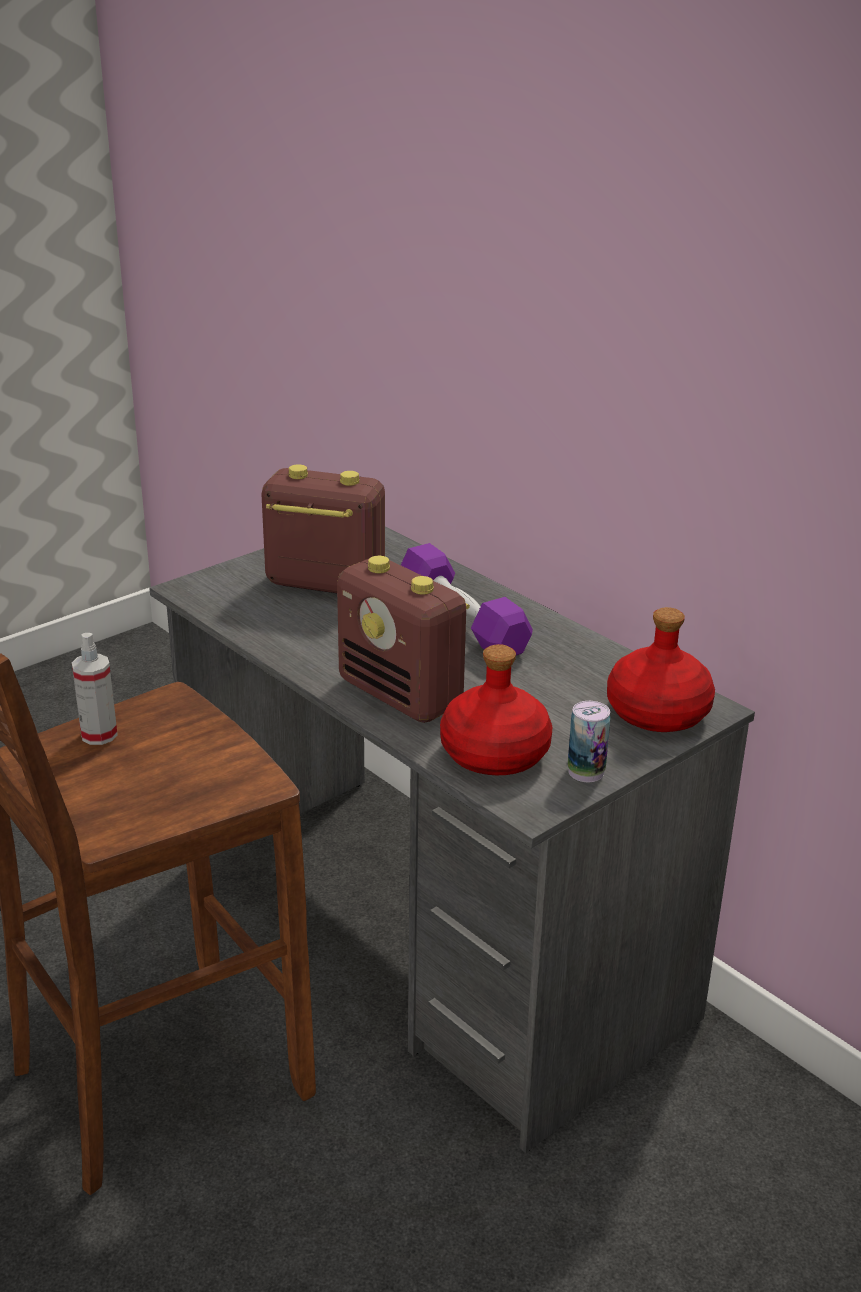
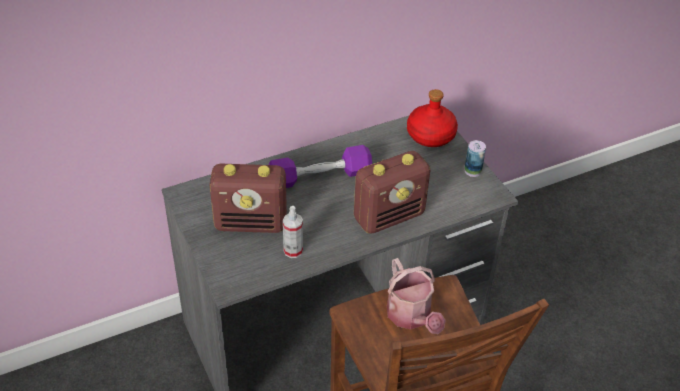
camera: 75 degrees left, 15 degrees up
(99, 735) = (379, 350): spray bottle -> spray bottle (293, 251)
(180, 757) = (411, 317): none -> watering can
(324, 584) = (251, 223): radio -> radio turned 120 degrees counterclockwise
(496, 754) = (451, 195): red bottle -> none

